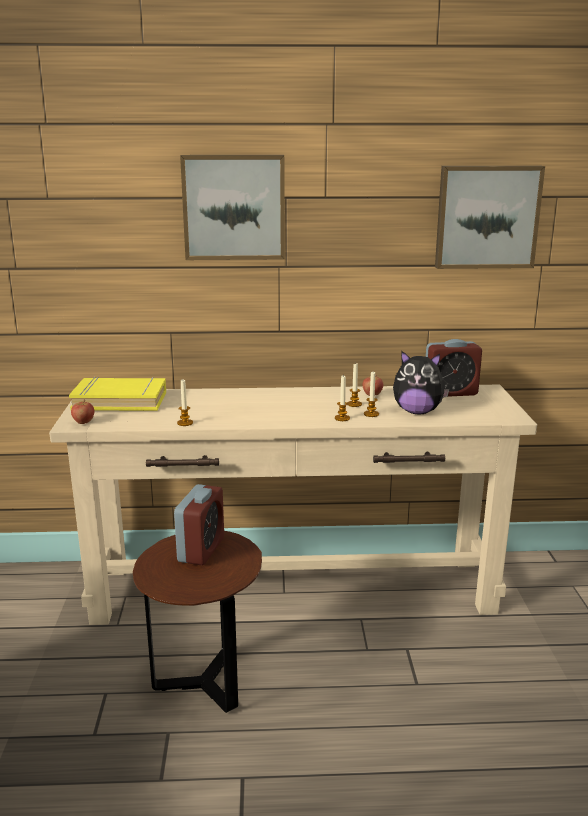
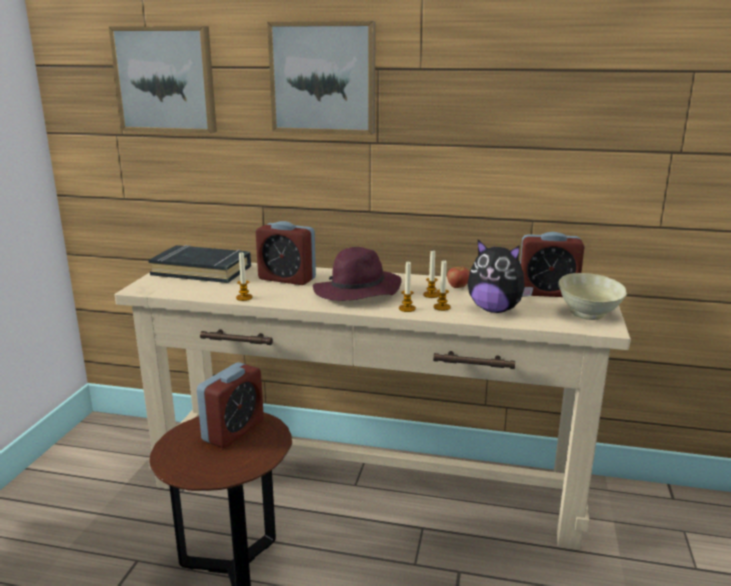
camera: 15 degrees right, 0 degrees up
(83, 422) = (151, 287): apple -> none
(120, 401) = (202, 270): yellow book -> black book
(211, 401) = (287, 279): none -> alarm clock
(287, 408) = (357, 292): none -> purple hat
(486, 217) = (604, 94): picture -> picture (166, 79)
(494, 408) = (587, 314): none -> beige bowl

